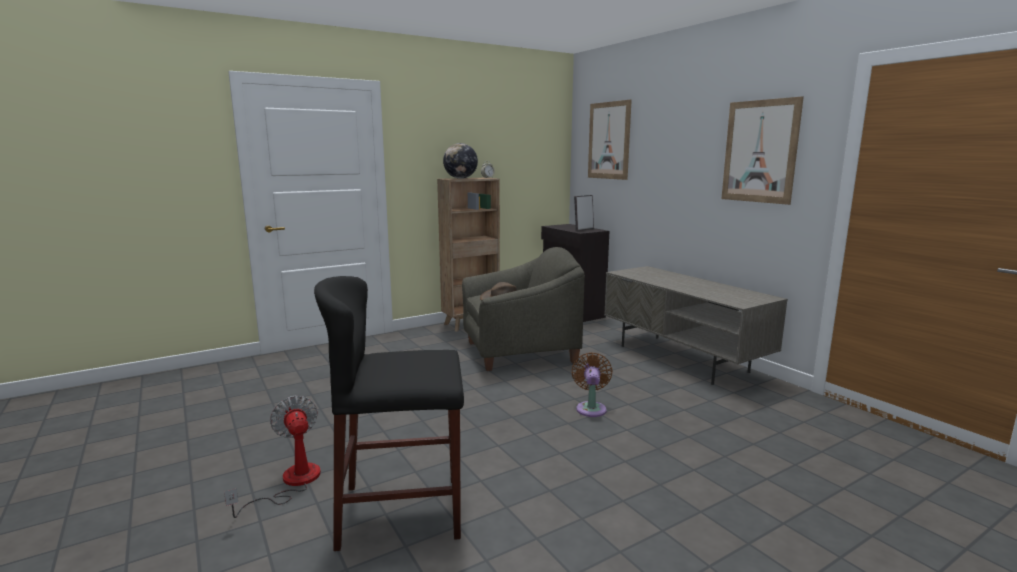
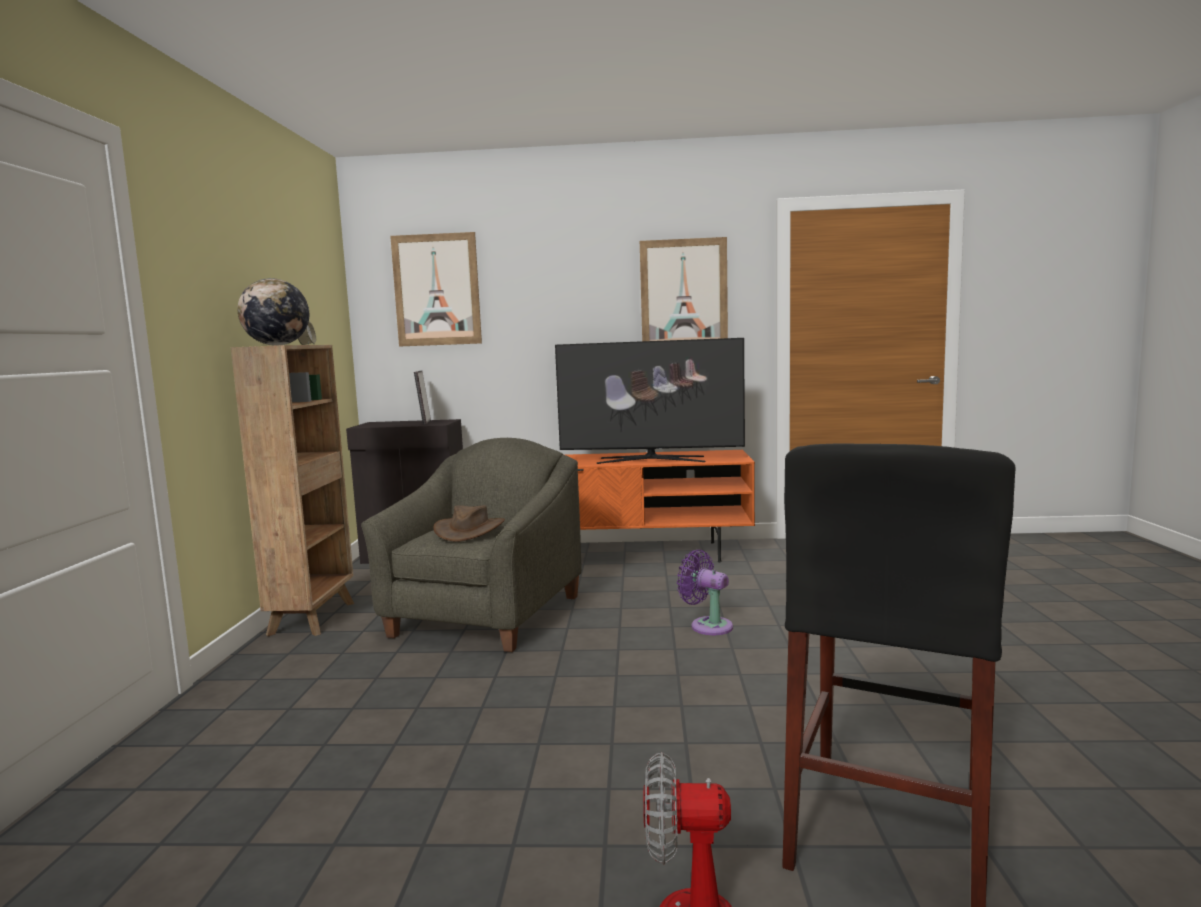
camera: 55 degrees left, 5 degrees down
(591, 408) = (707, 625): brown fan -> purple fan
(683, 358) = (644, 553): grey tv stand -> orange tv stand
(686, 286) = (650, 460): none -> television

